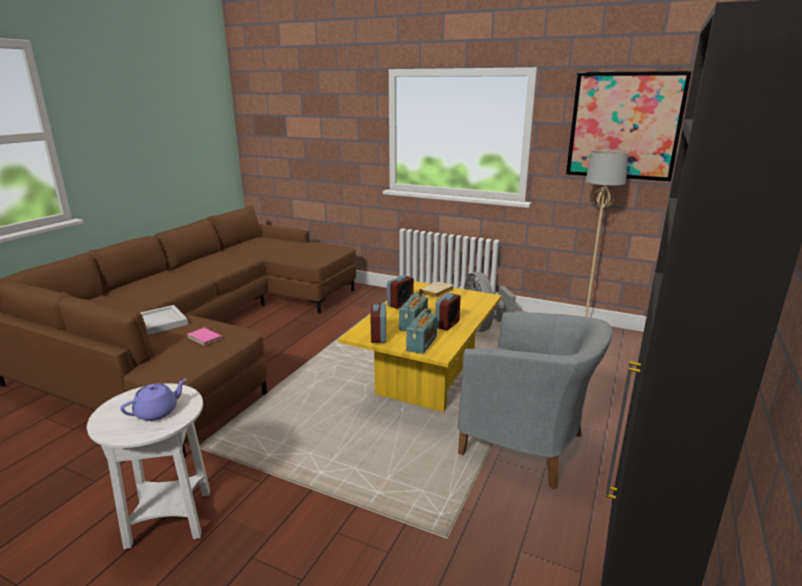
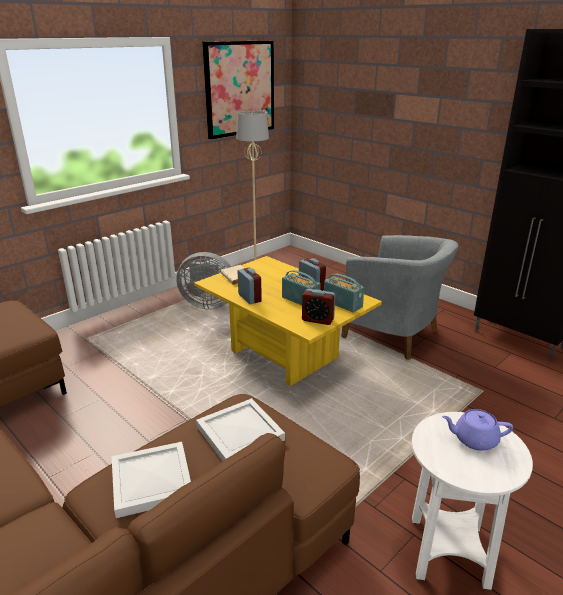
camera: 70 degrees left, 5 degrees up
(158, 412) = (474, 440): purple teapot -> purple teapot turned 60 degrees counterclockwise
(206, 338) = (240, 432): pink book -> white tray
(527, 446) = (394, 335): grey armchair -> grey armchair turned 75 degrees clockwise

